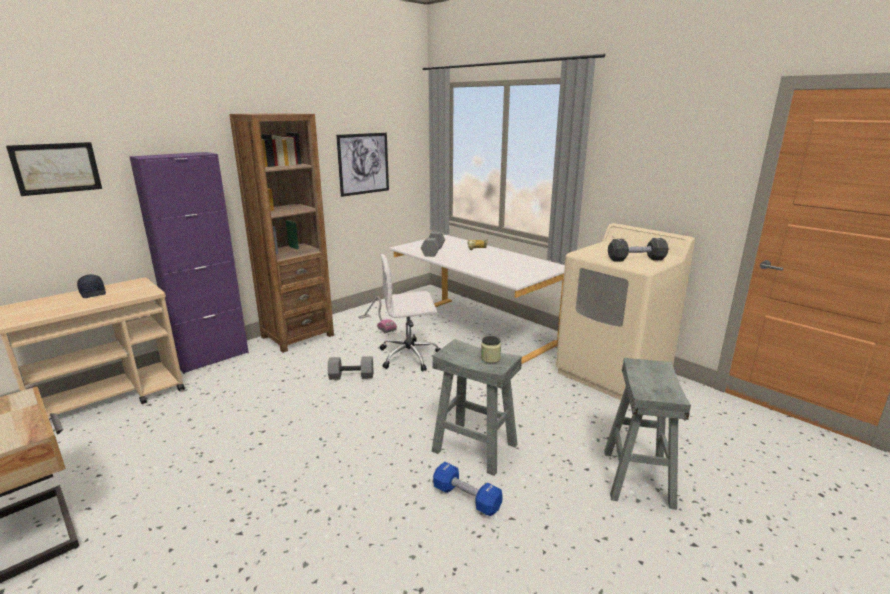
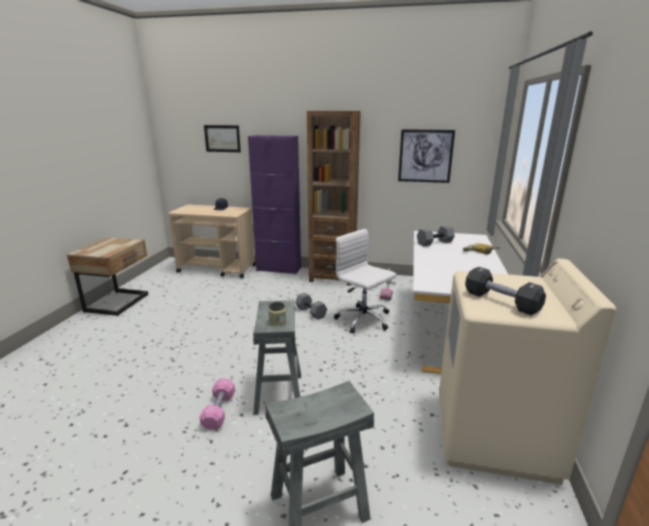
camera: 55 degrees right, 0 degrees up
(466, 498) = (219, 411): blue dumbbell -> pink dumbbell

